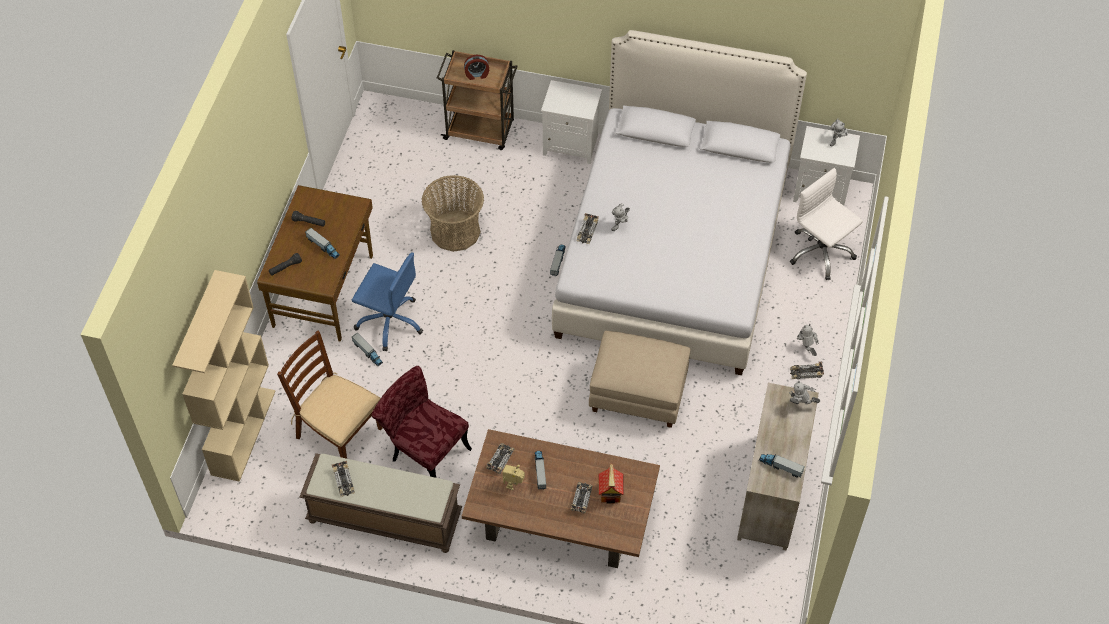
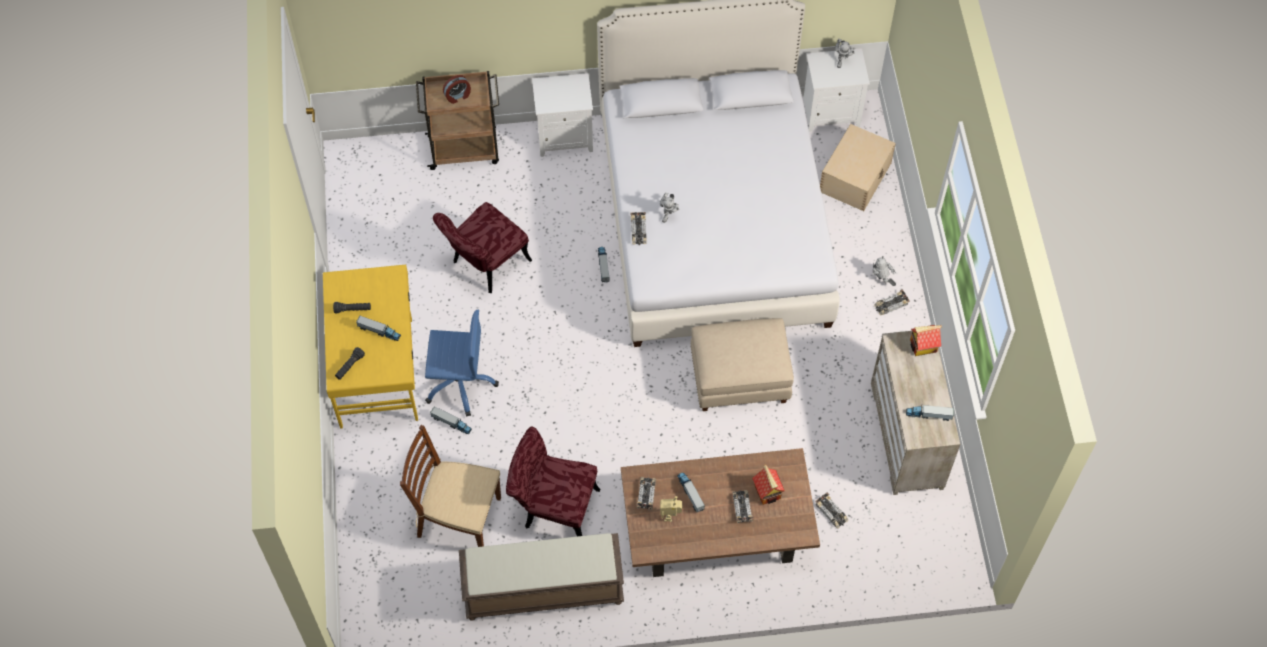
camera: 20 degrees left, 5 degrees up
(243, 431) = (359, 549): beige bookcase -> none
(324, 290) = (378, 371): brown desk -> yellow desk
(344, 481) = (502, 569): toy car -> toy car (831, 512)
(455, 231) = (485, 266): basket -> red chair
(801, 405) = (923, 346): toy robot -> toy house
(820, 252) = (856, 176): white office chair -> beige storage box

